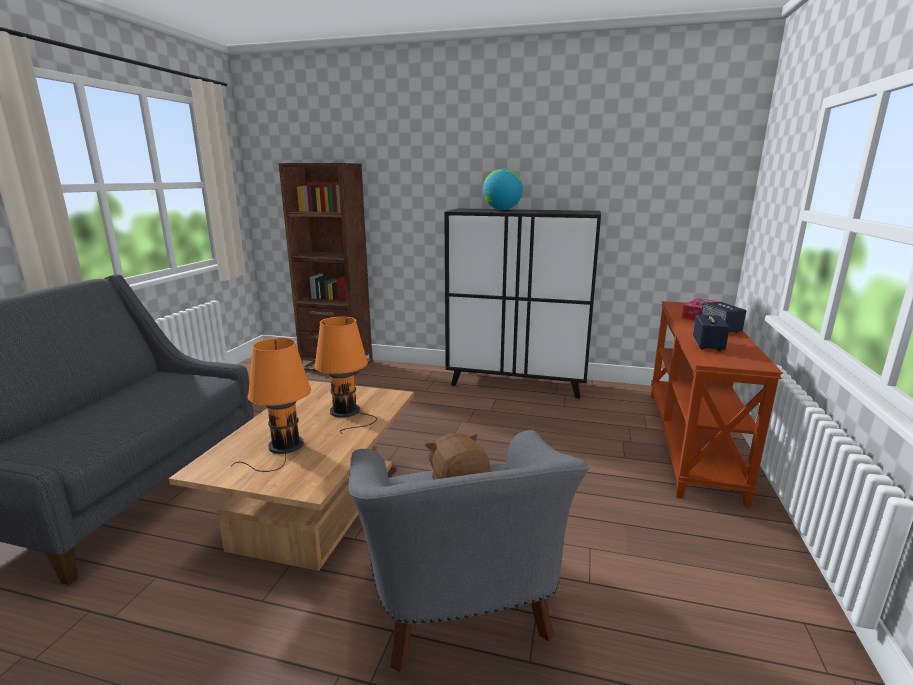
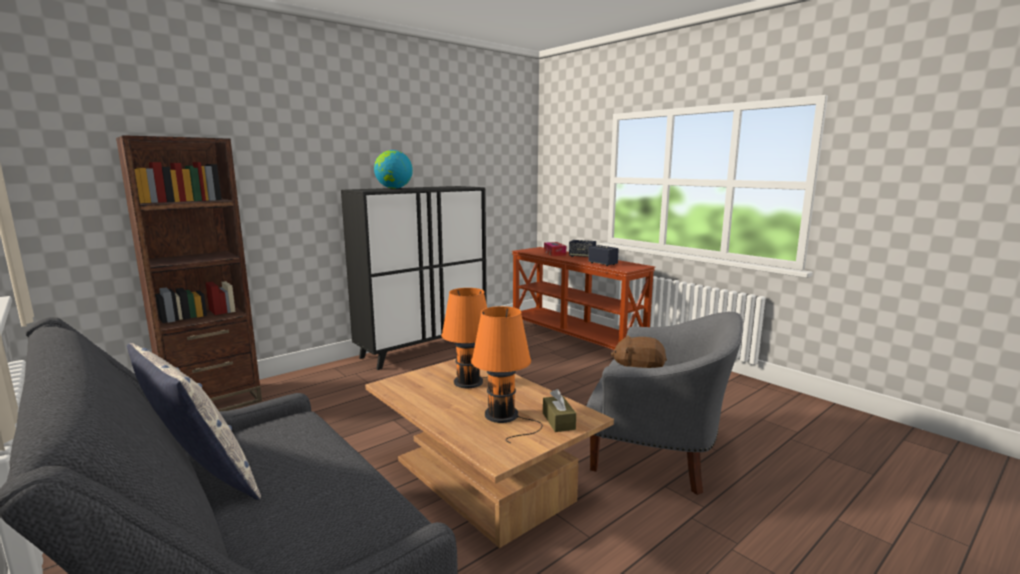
camera: 55 degrees left, 5 degrees down
(119, 391) = (203, 481): none -> pillow
(291, 475) = (558, 421): none -> brown tissue box

